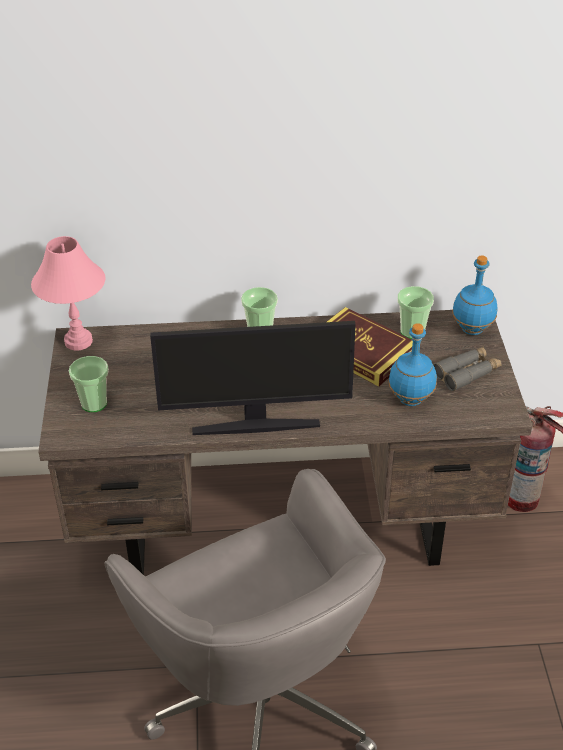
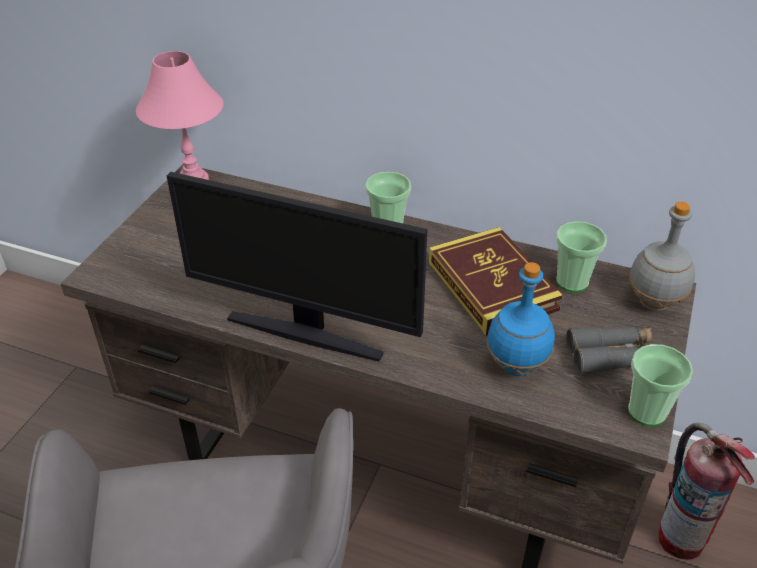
camera: 25 degrees right, 0 degrees up
(94, 403) = (155, 251): cup -> cup (647, 411)
(472, 329) = (654, 303): blue bottle -> grey bottle

